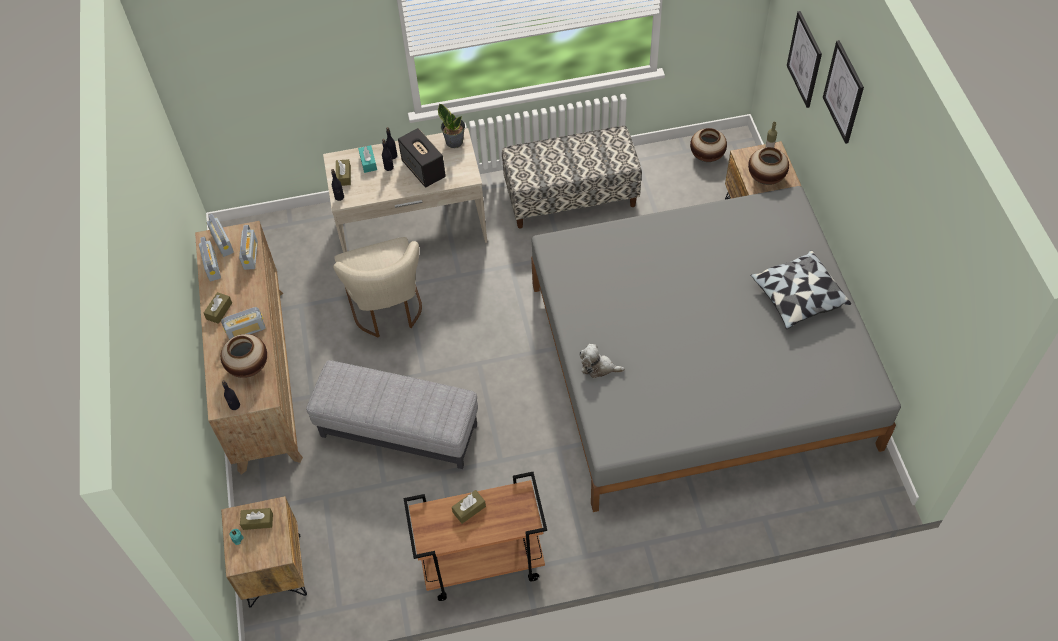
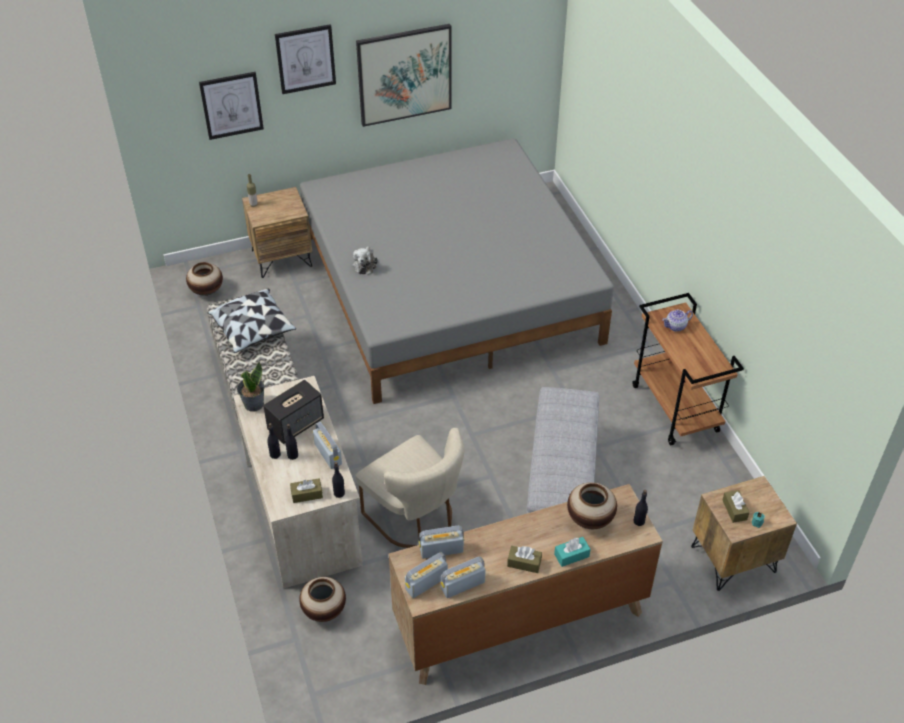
camera: 100 degrees left, 10 degrees down
(246, 331) = (545, 531): radio -> radio (328, 454)
(368, 162) = (285, 475): turquoise tissue box -> turquoise tissue box (571, 555)
(387, 309) = (415, 518): beige chair -> beige chair turned 75 degrees clockwise
(469, 509) = (682, 347): brown tissue box -> none
(503, 511) = (676, 326): none -> teapot
(598, 367) = (515, 289): plush toy -> plush toy (365, 265)
(766, 178) = (287, 206): vase -> vase (324, 610)
(797, 297) = (423, 183): pillow -> pillow (254, 329)
(879, 213) = (404, 74): none -> picture

